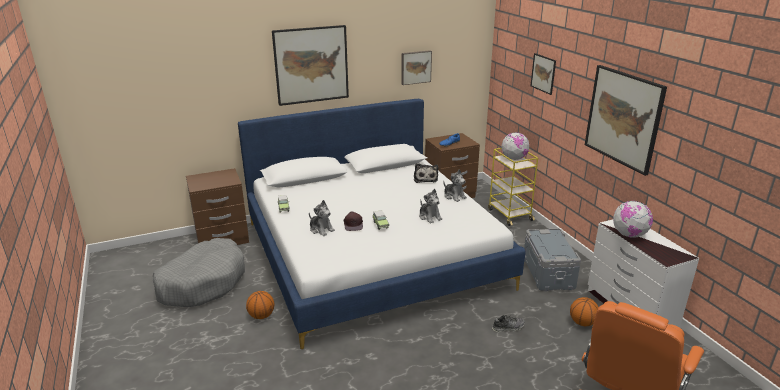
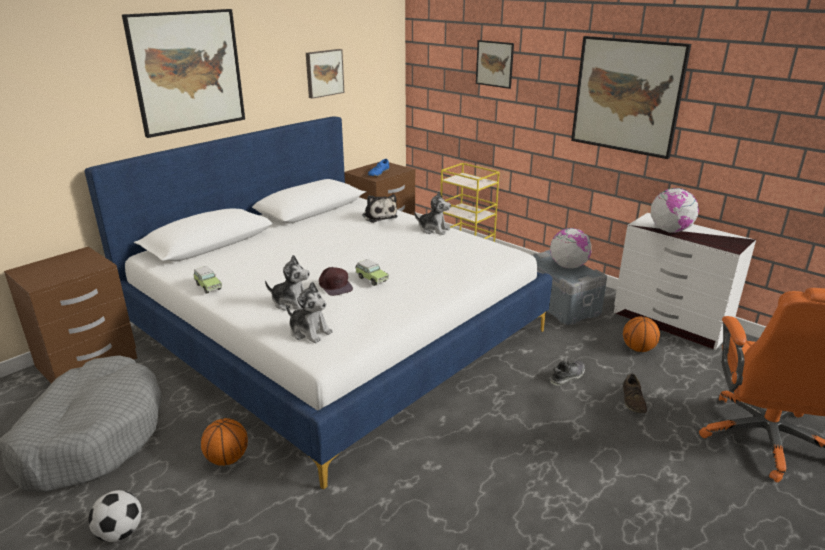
camera: 25 degrees left, 0 degrees up
(189, 338) = (120, 533): none -> football
(429, 217) = (426, 258): plush toy -> plush toy (309, 332)
(514, 158) = (466, 178): globe -> globe (568, 266)
(544, 357) = (633, 400): none -> brown shoe

